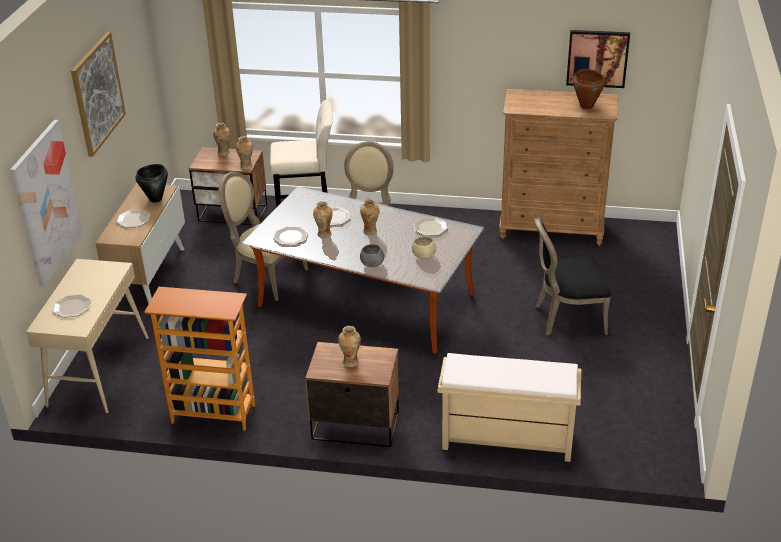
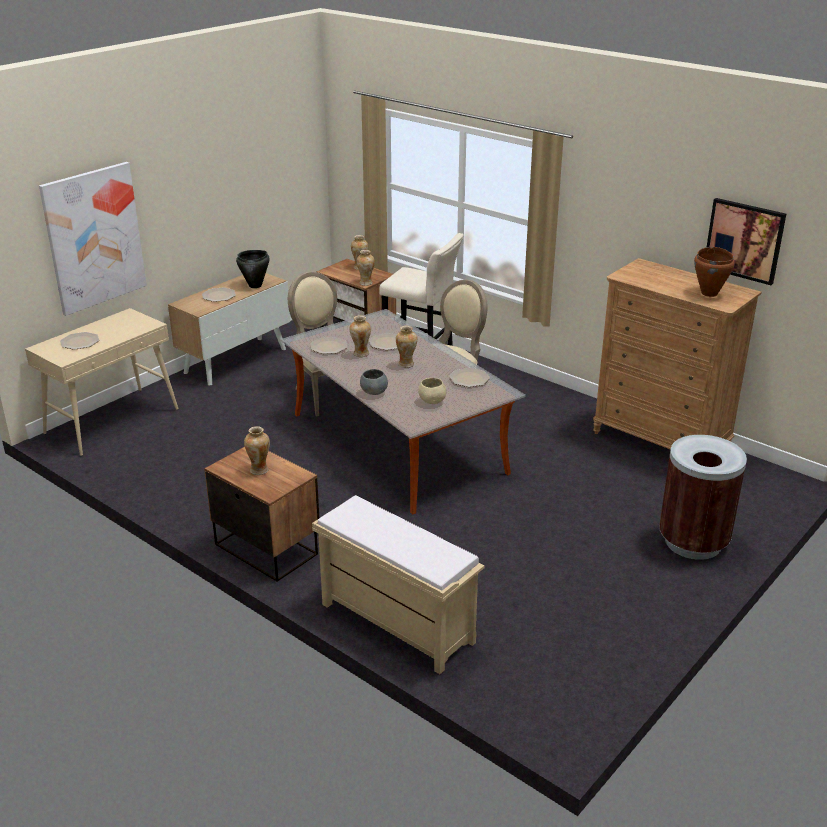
camera: 30 degrees right, 5 degrees down
(97, 93) = (210, 161): picture -> none
(213, 414) = (158, 490): bookcase -> none
(566, 318) = (587, 531): black chair -> none
(638, 298) = (692, 542): none -> brown trash can

